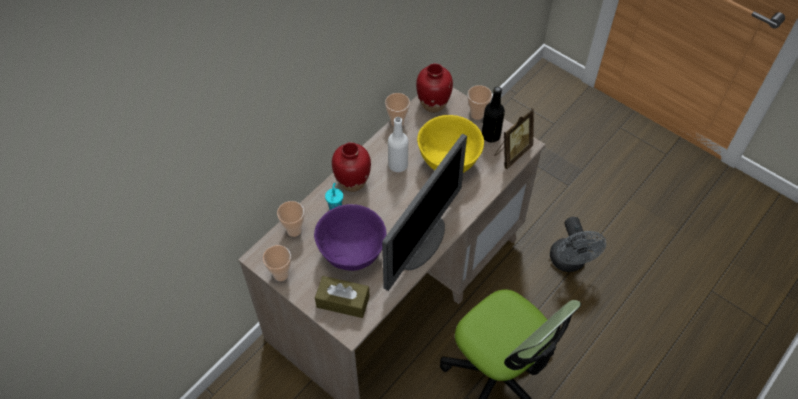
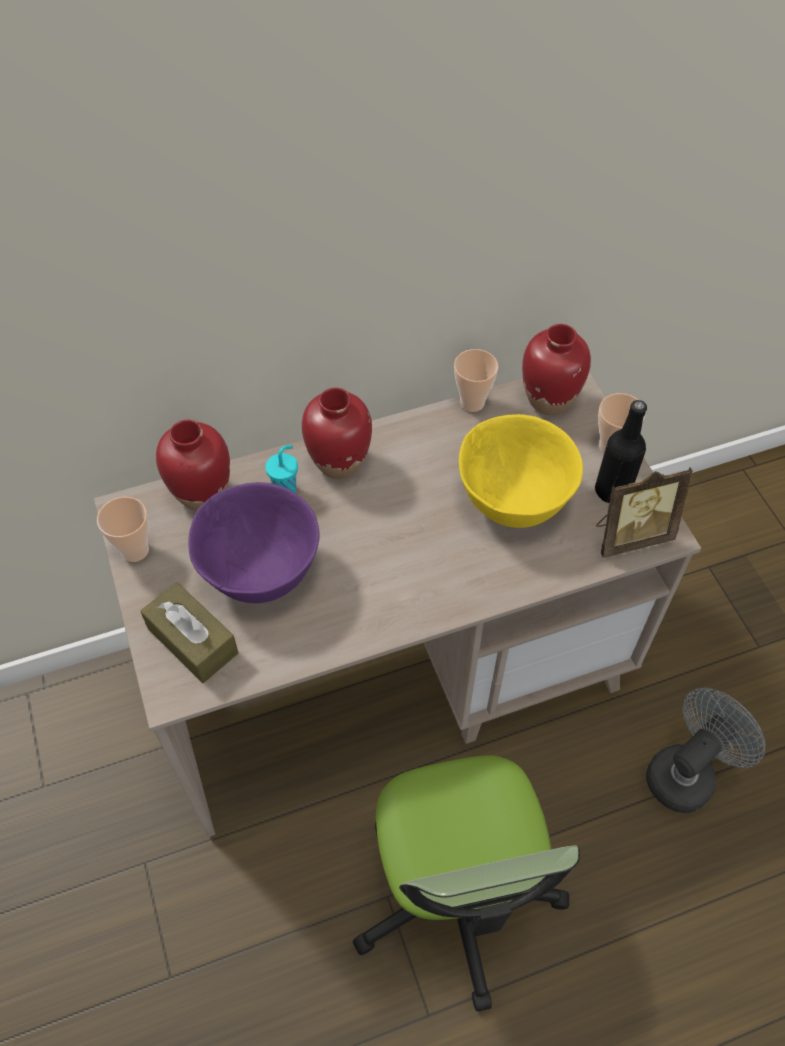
camera: 30 degrees right, 0 degrees up
(294, 230) = (202, 494): cup -> red vase
(398, 165) = (427, 469): white bottle -> none
(422, 243) = (381, 611): monitor -> none
(569, 262) = (686, 772): grey fan -> grey fan turned 150 degrees counterclockwise

